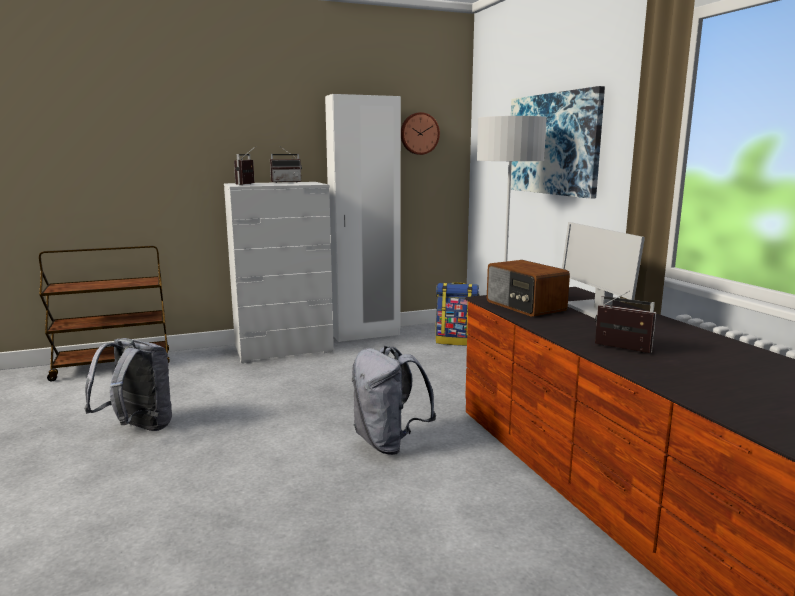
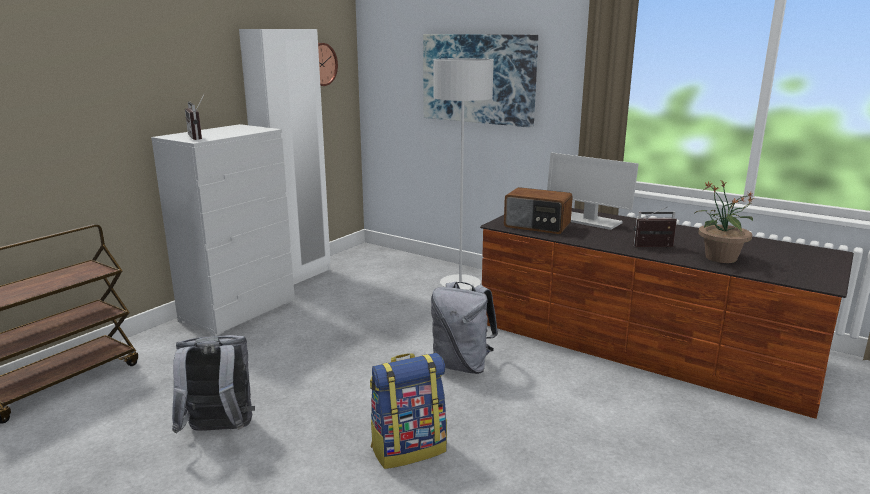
camera: 35 degrees left, 5 degrees up
(286, 182) = (217, 128): radio -> none
(456, 341) = (387, 264): backpack -> backpack (409, 449)
(694, 378) = (720, 258): none -> potted plant

